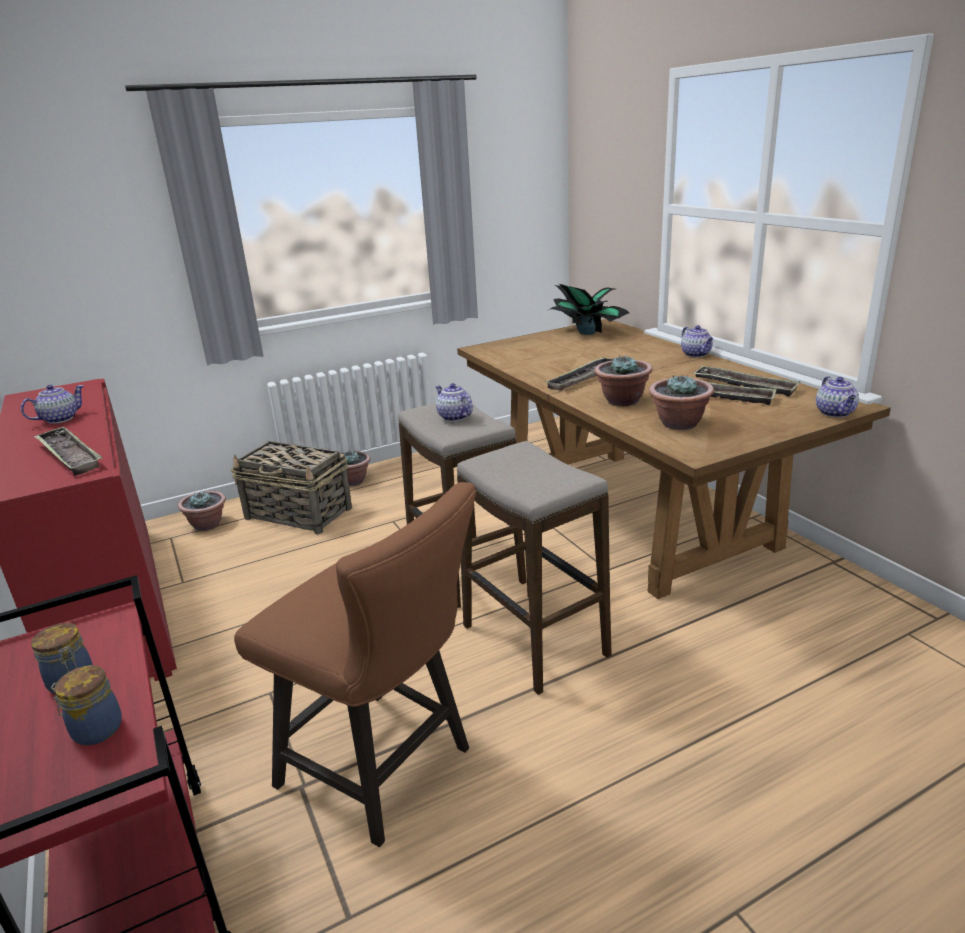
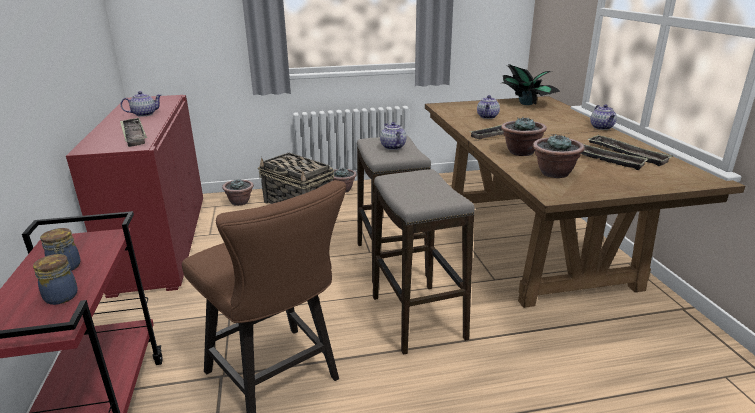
camera: 15 degrees right, 0 degrees up
(835, 413) = (692, 183): teapot -> teapot (487, 117)

